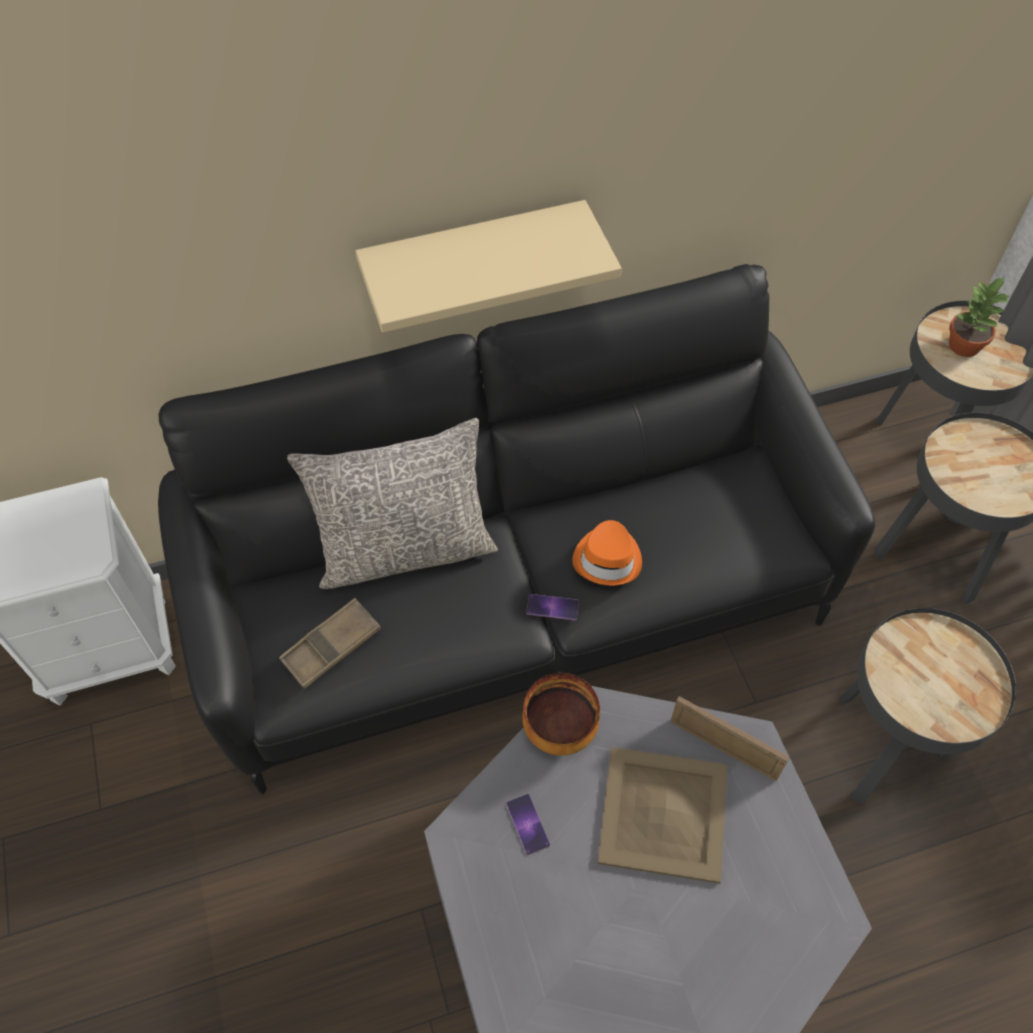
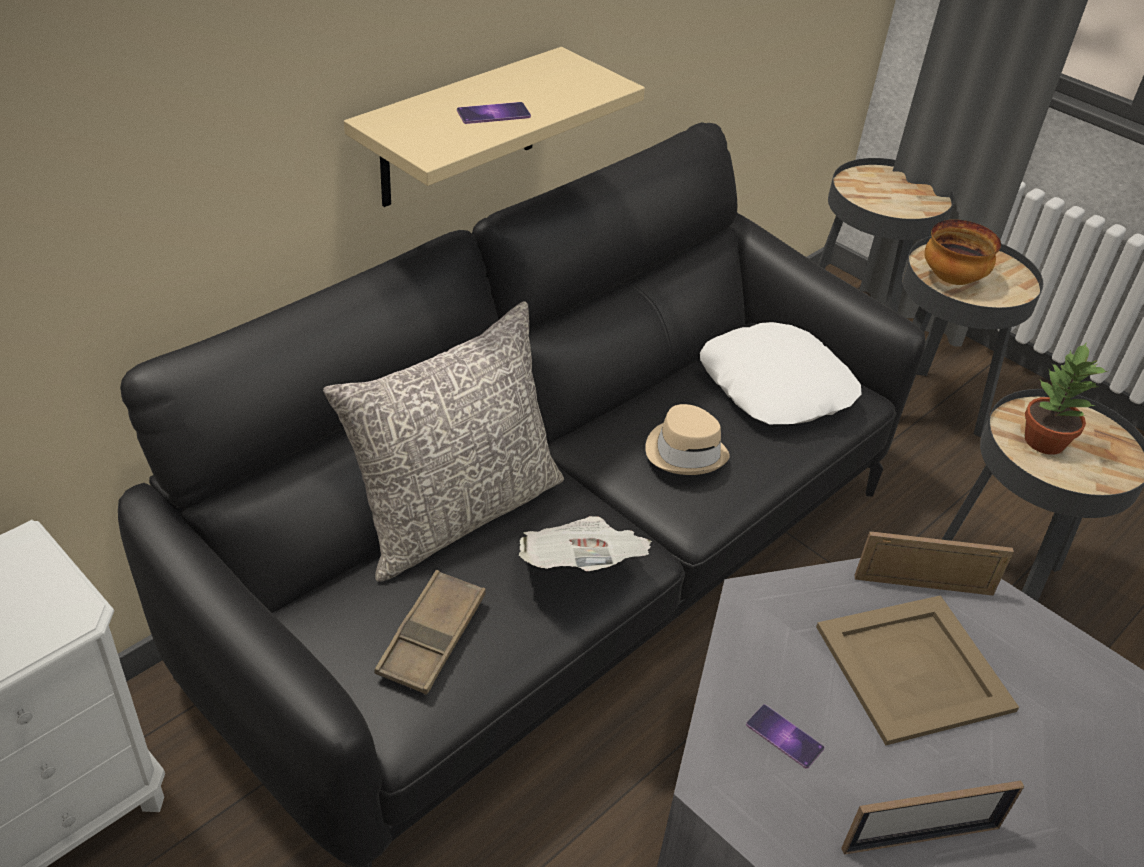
camera: 30 degrees left, 15 degrees down
(466, 630) = (581, 567): none -> newspaper
(552, 607) = (656, 517): phone -> phone (493, 113)
(559, 728) = (749, 627): bowl -> bowl (951, 279)
(573, 942) = (921, 838): none -> picture frame
(608, 558) = (685, 452): orange hat -> beige hat
(728, 521) = (776, 386): none -> white pillow
(963, 346) = (879, 193): potted plant -> potted plant (1043, 441)

